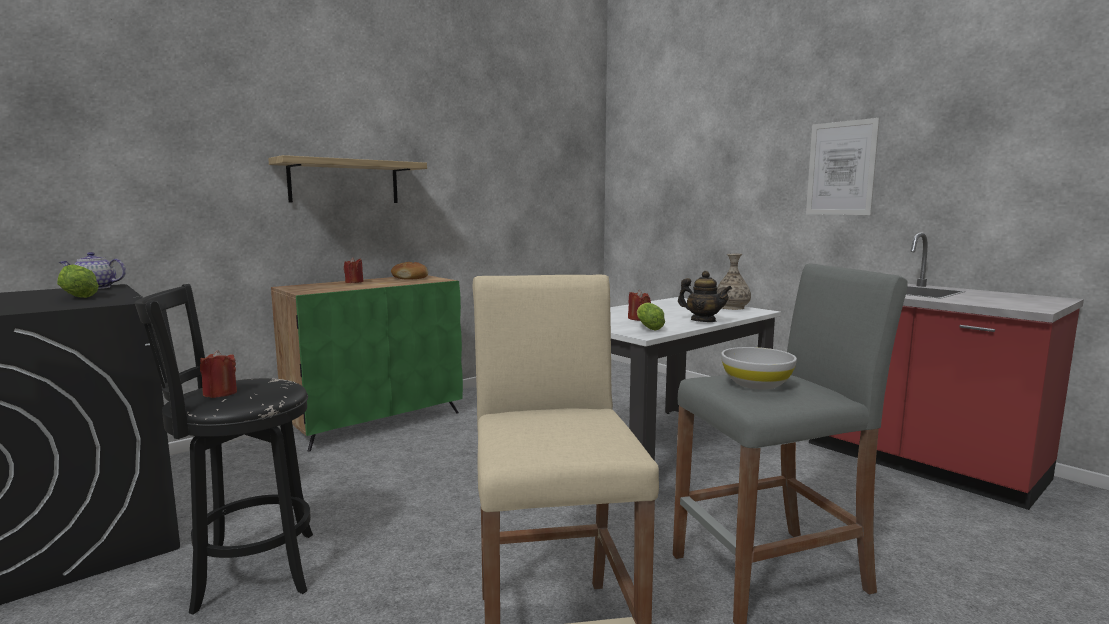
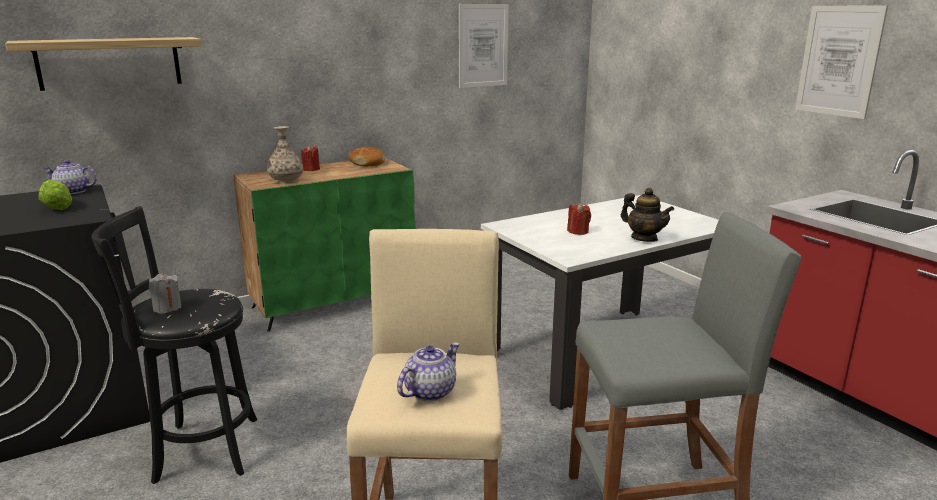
camera: 10 degrees right, 10 degrees up
(220, 393) = (167, 308): red candle -> grey candle
(344, 182) = (301, 67): shelf -> shelf (109, 63)
(514, 174) = (483, 45): none -> picture
(565, 435) = (430, 391): none -> teapot
(648, 327) = (580, 246): lettuce -> none
(731, 307) = (688, 217): vase -> vase (286, 180)
(757, 384) = (645, 338): white bowl -> none

